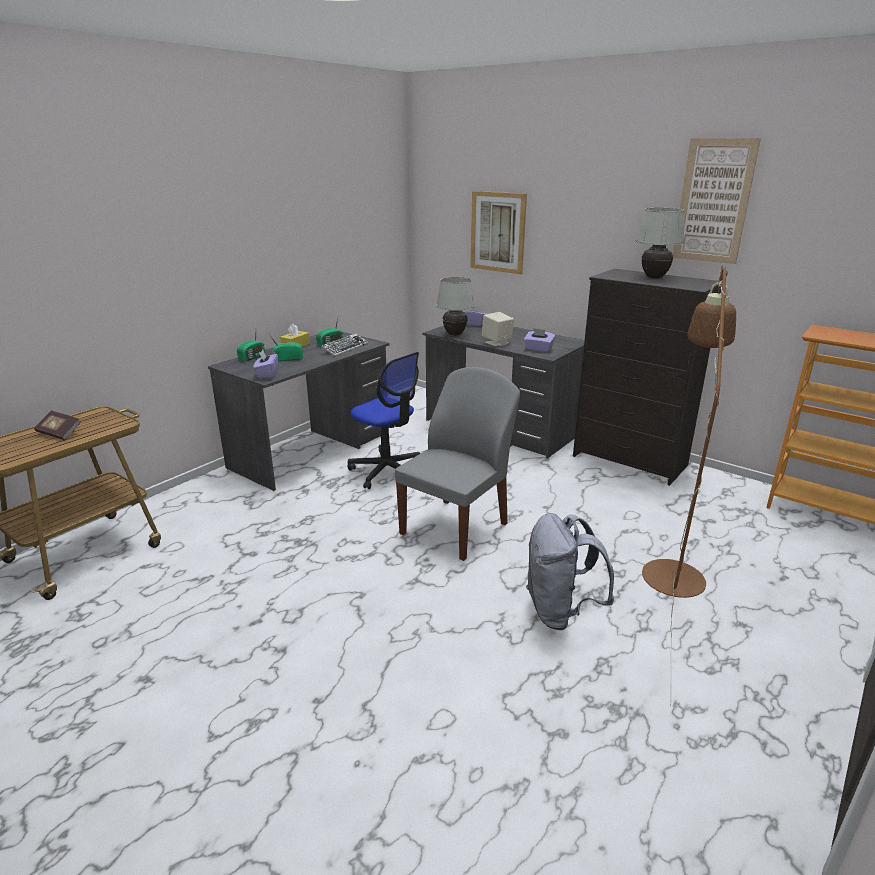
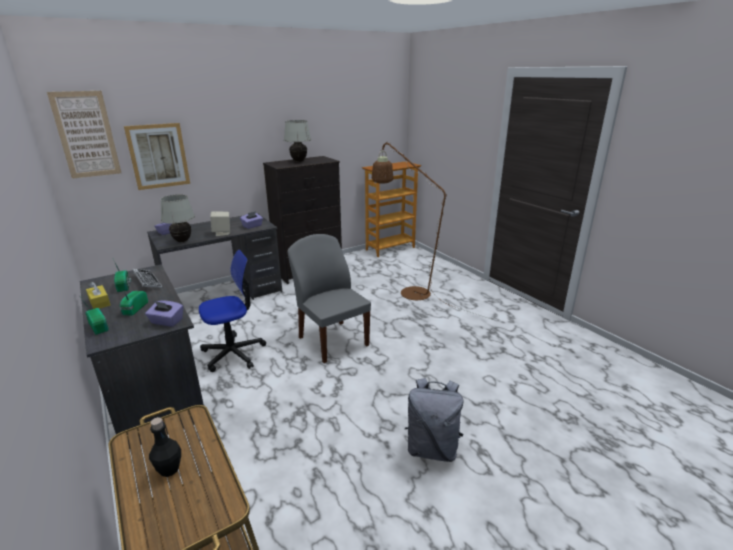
camera: 70 degrees left, 0 degrees up
(59, 433) = (169, 469): book -> black bottle
(560, 611) = (426, 327): grey backpack -> grey backpack (432, 448)
(713, 201) = (305, 114): picture -> picture (86, 135)

